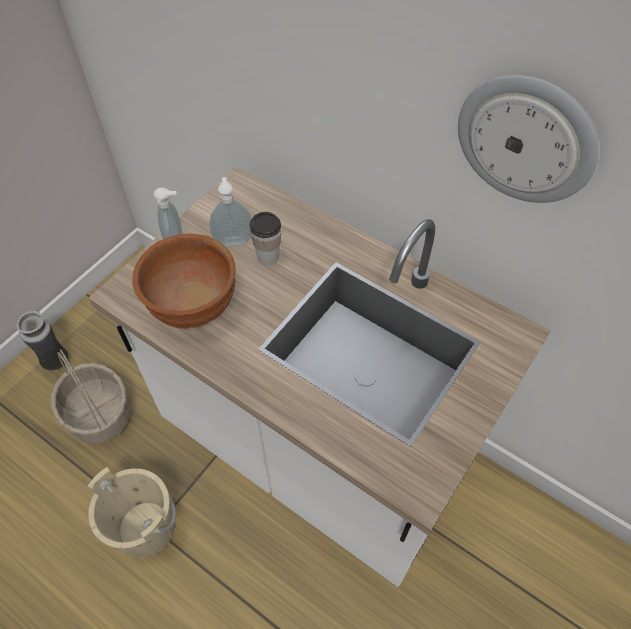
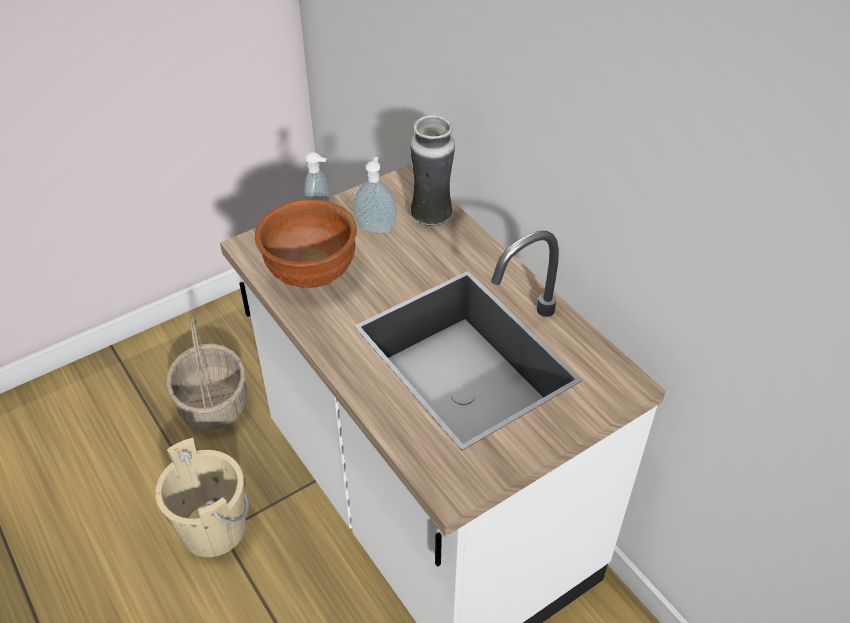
camera: 20 degrees right, 10 degrees down
(56, 361) = (192, 341): vase -> vase (431, 217)
(268, 256) = (403, 249): cup -> none
(526, 139) = (642, 163): wall clock -> none

